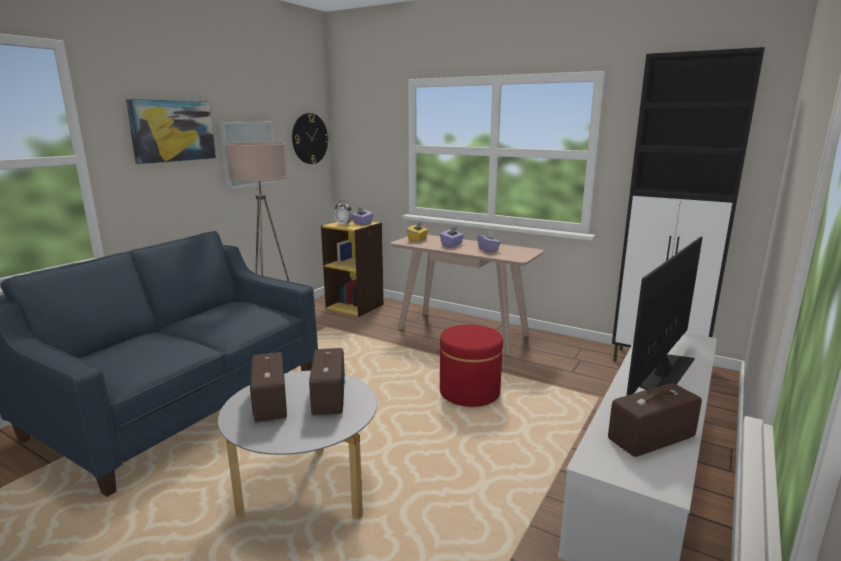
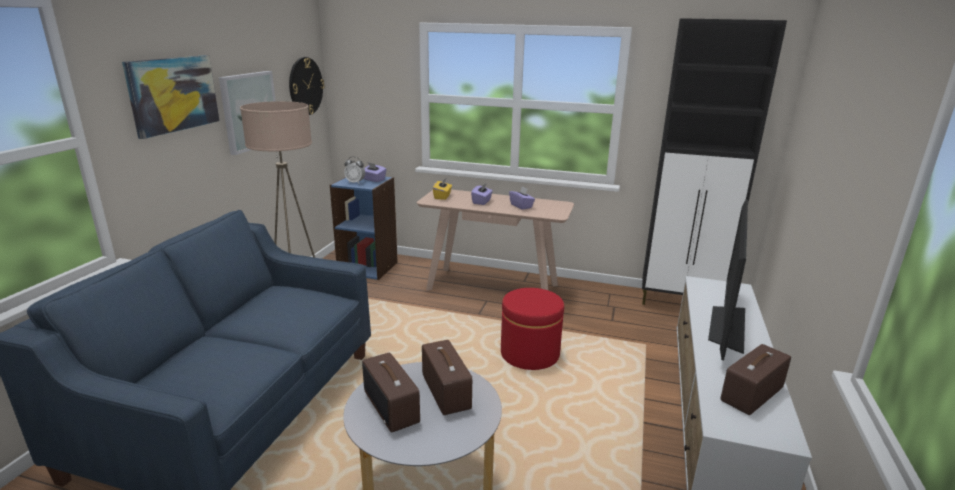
camera: 15 degrees left, 5 degrees up
(355, 306) = (368, 267): yellow bookcase -> blue bookcase

